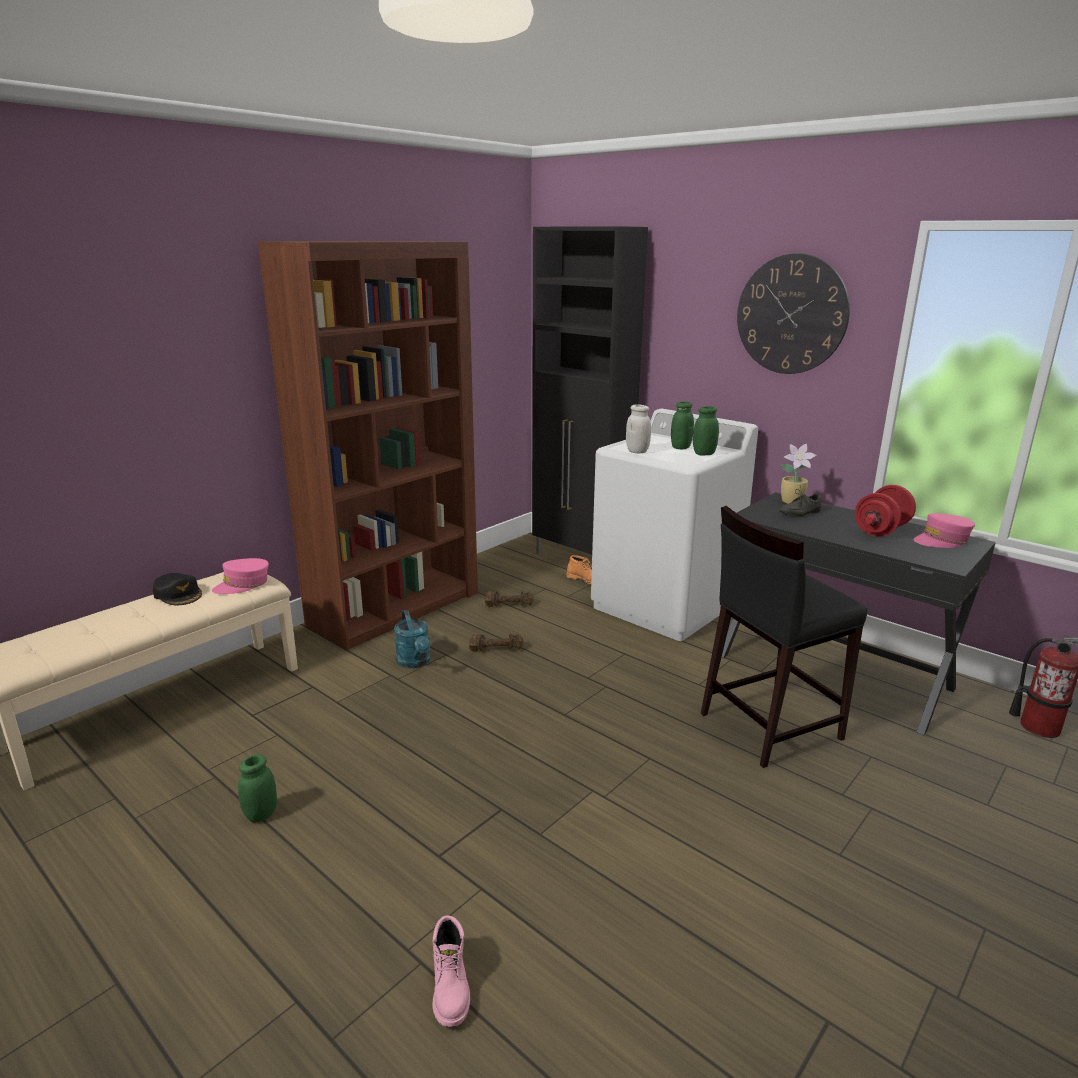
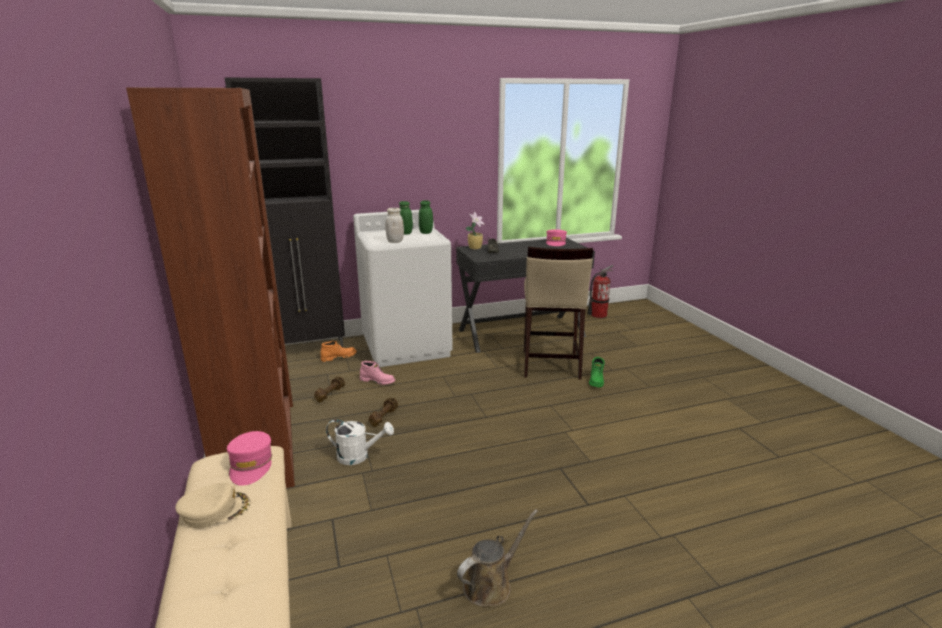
camera: 60 degrees left, 0 degrees up
(178, 594) = (215, 510): black cap -> beige cap
(261, 814) = (491, 584): green jar -> brown watering can
(415, 663) = (358, 456): turquoise watering can -> white watering can
(451, 986) = (693, 527): pink boot -> pink boot (378, 381)
(768, 725) = (550, 365): black stool -> beige stool
(778, 785) = (596, 381): none -> green boot
(791, 314) = (436, 136): wall clock -> none
(881, 530) = (532, 246): red dumbbell -> none

